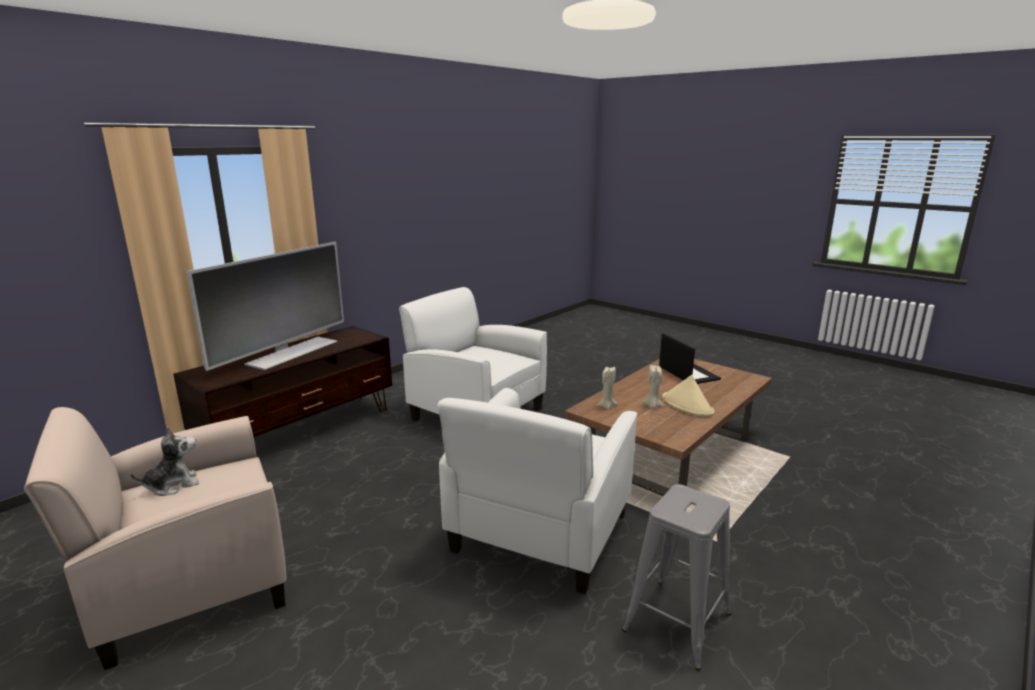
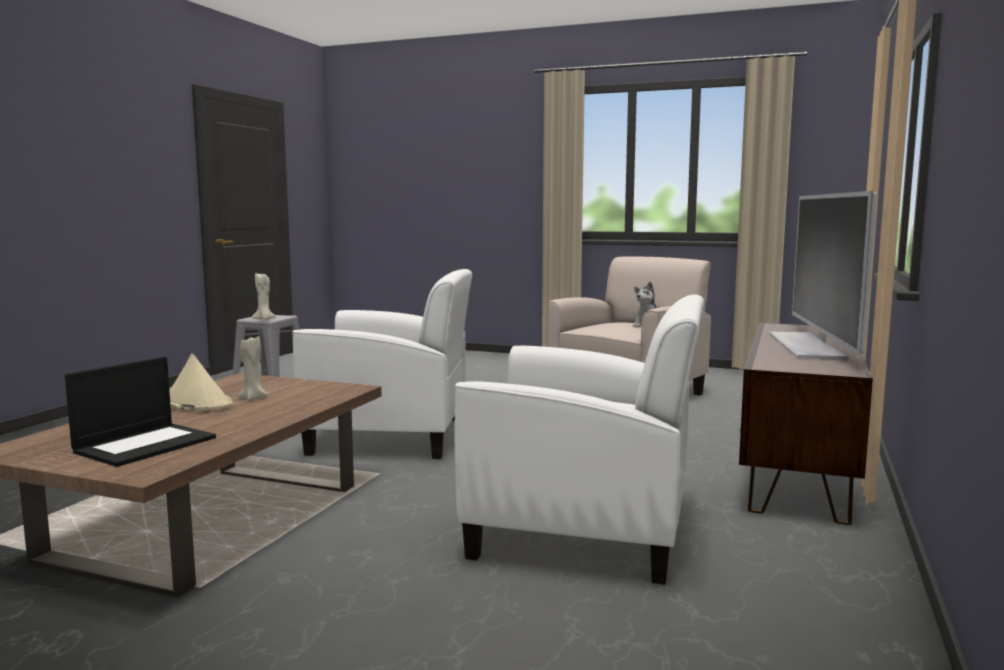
camera: 160 degrees right, 10 degrees down
(539, 533) = (391, 436): white armchair -> white armchair turned 90 degrees clockwise
(606, 406) = (322, 392): beige candle -> beige candle (264, 319)
(687, 373) = (146, 444): laptop -> laptop turned 105 degrees counterclockwise

